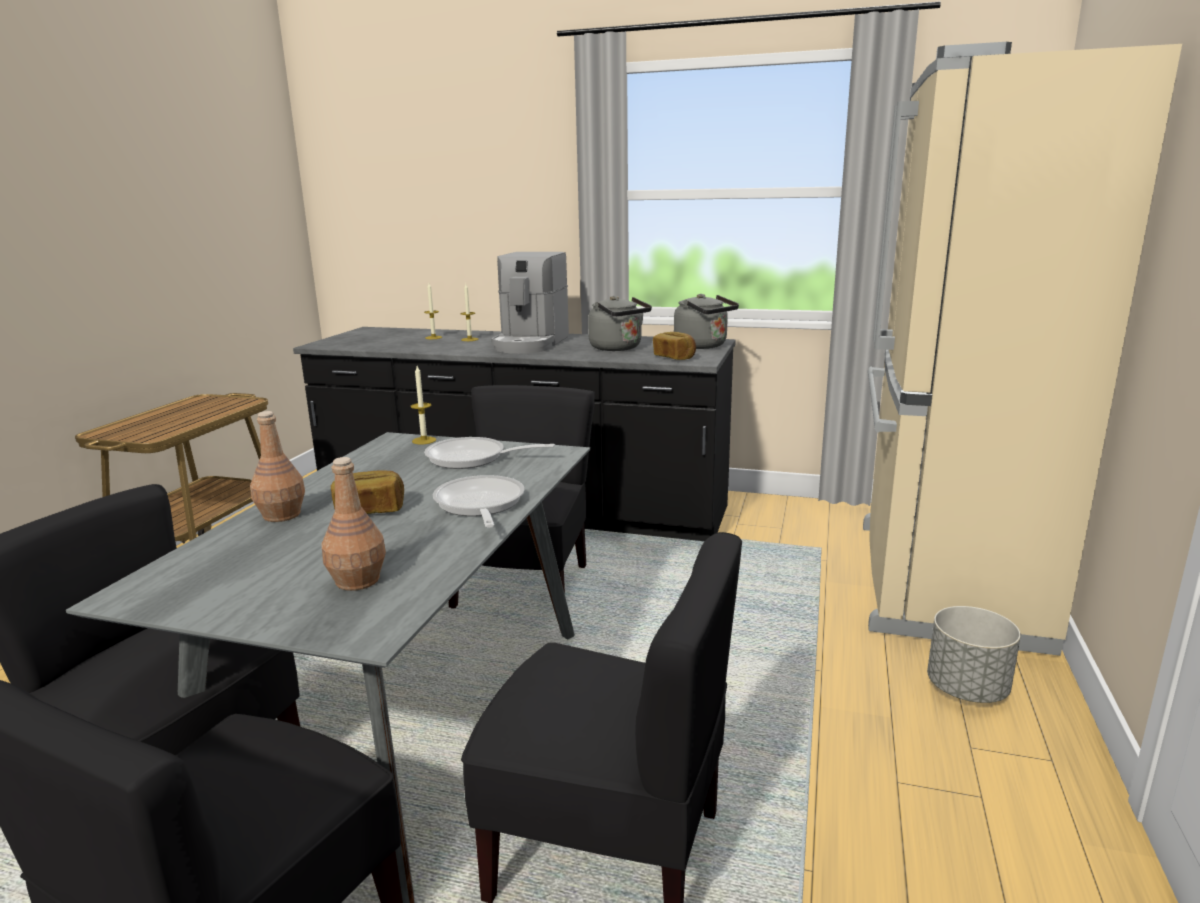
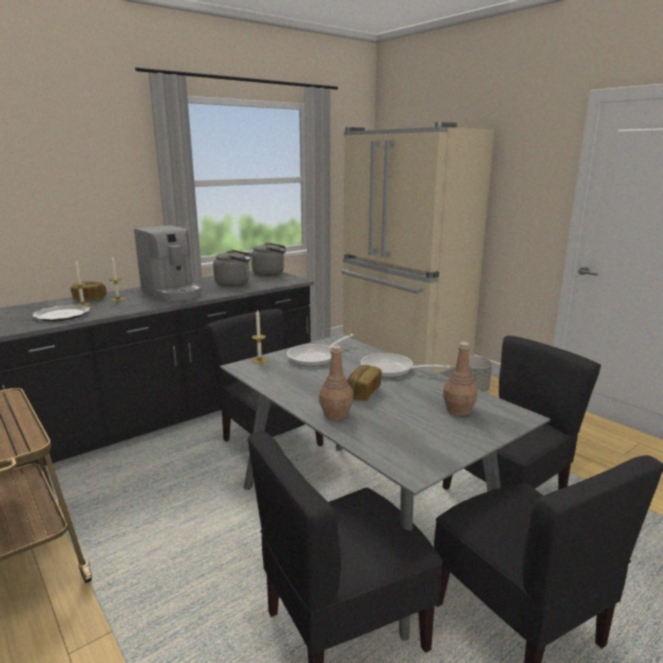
camera: 55 degrees left, 0 degrees up
(389, 342) = (62, 315): none -> plate
(674, 358) = (281, 281): bread -> bread (90, 299)

